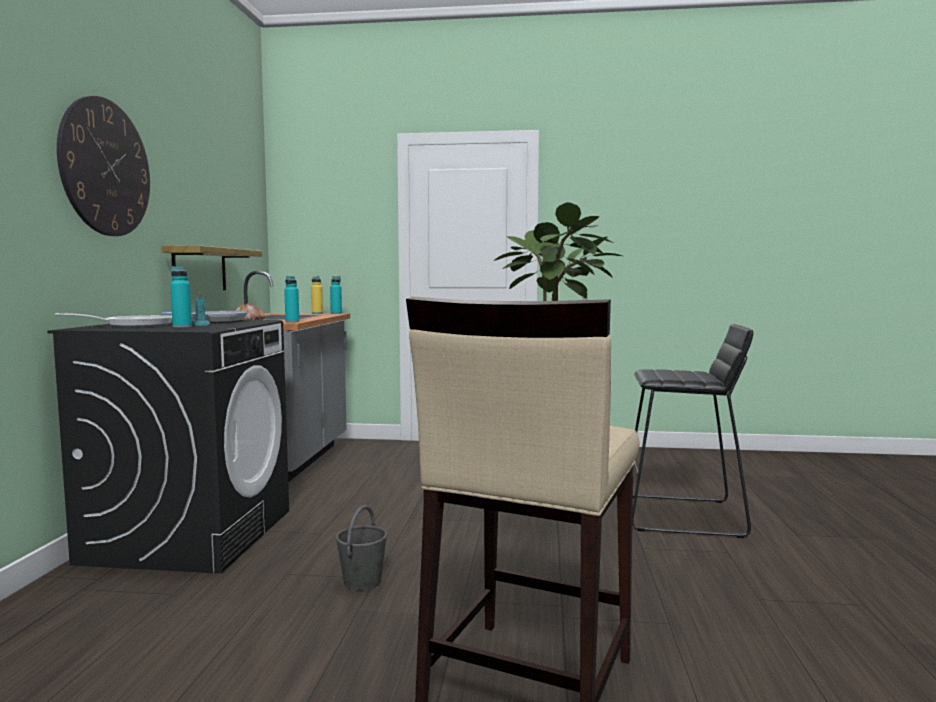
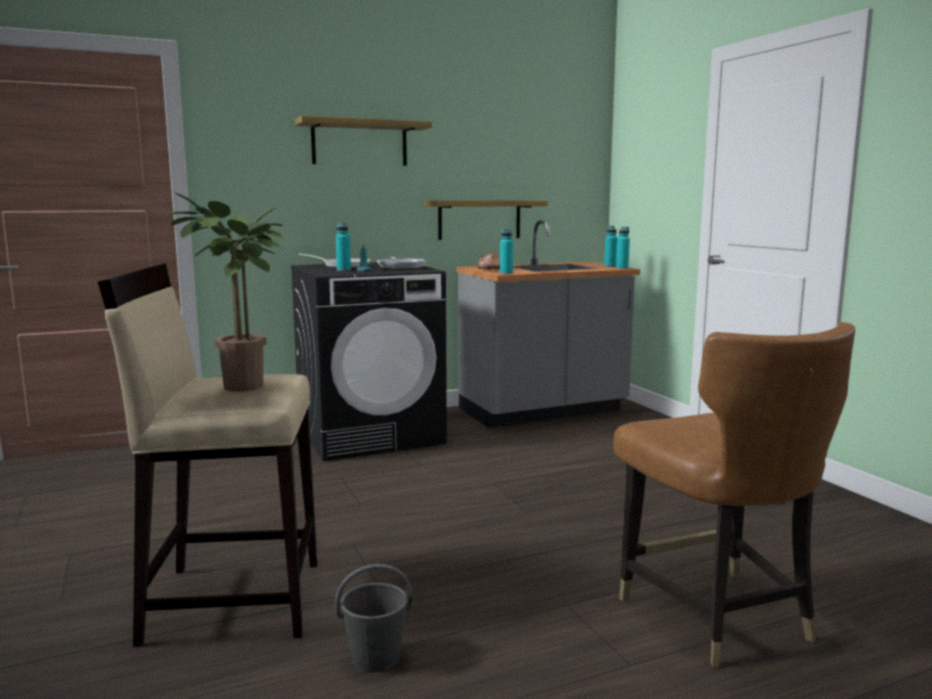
camera: 60 degrees right, 5 degrees up
(106, 168) = (359, 143): wall clock -> shelf
(317, 313) = (610, 266): yellow bottle -> turquoise bottle
(362, 582) = (350, 502): grey bucket -> grey bucket (376, 658)
(683, 516) = (716, 616): black stool -> brown chair

